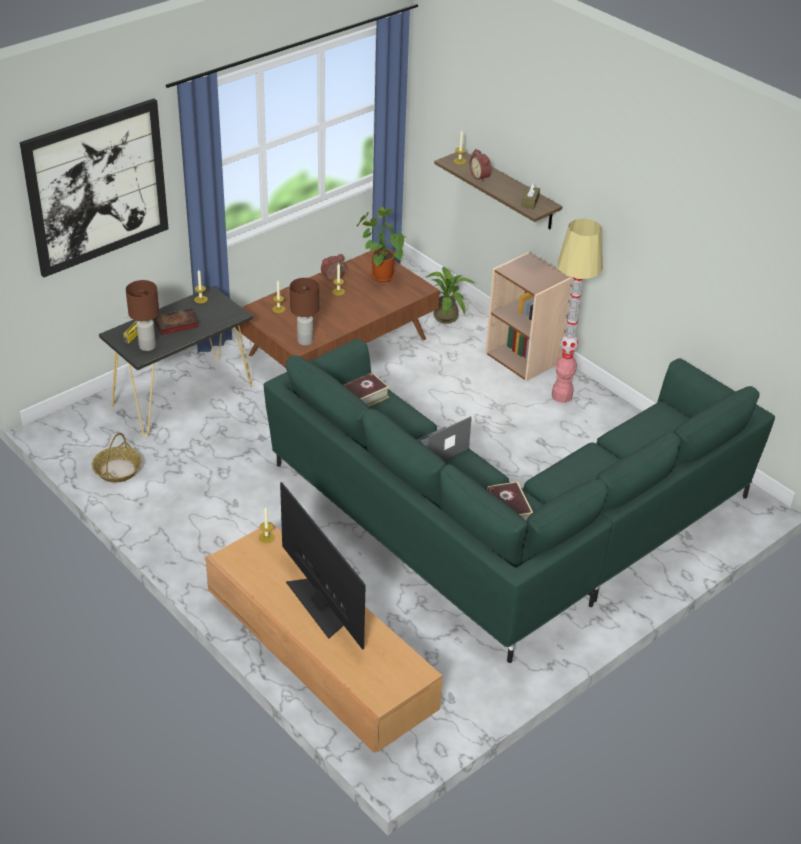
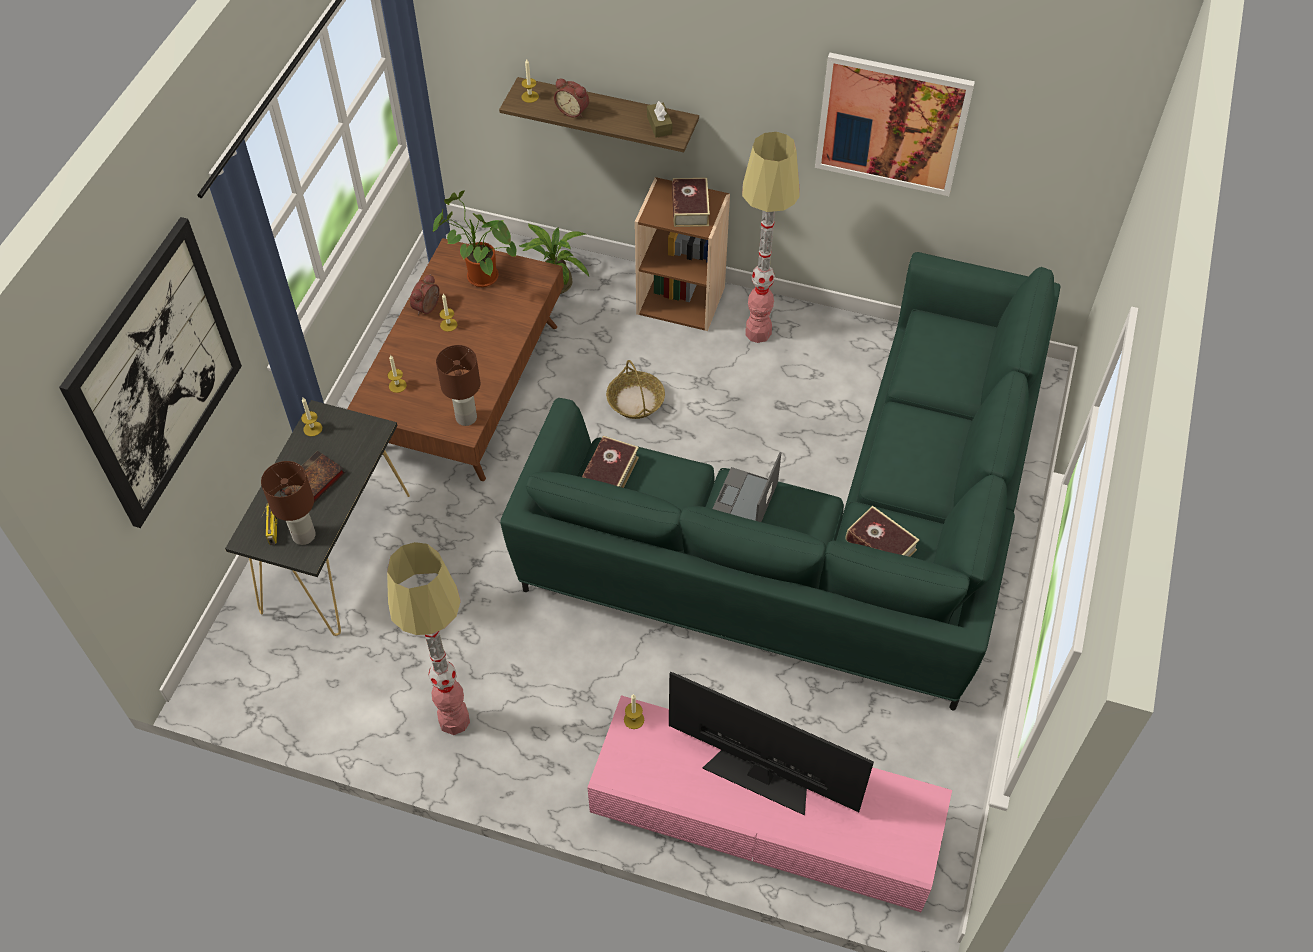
camera: 30 degrees left, 15 degrees up
(117, 470) = (341, 701): basket -> basket (635, 401)
(174, 510) = (454, 720): none -> floor lamp
(318, 657) = (763, 822): brown tv stand -> pink tv stand
(537, 275) = (690, 208): none -> book
(679, 243) = (891, 124): none -> picture

